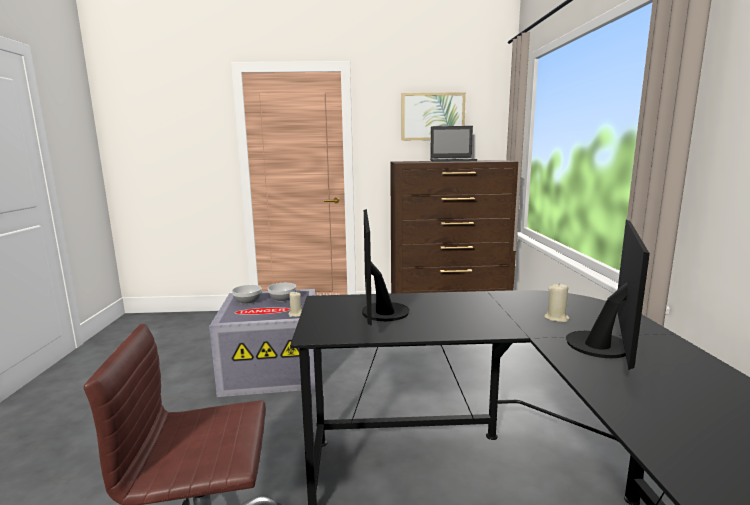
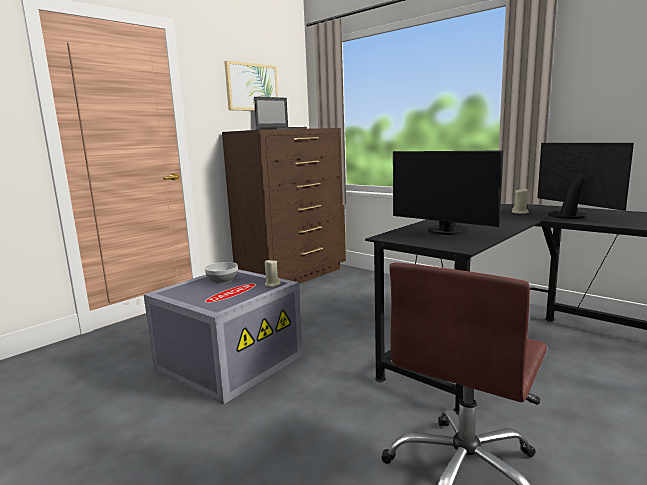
camera: 45 degrees left, 0 degrees up
(248, 301) = (191, 292): bowl -> none

